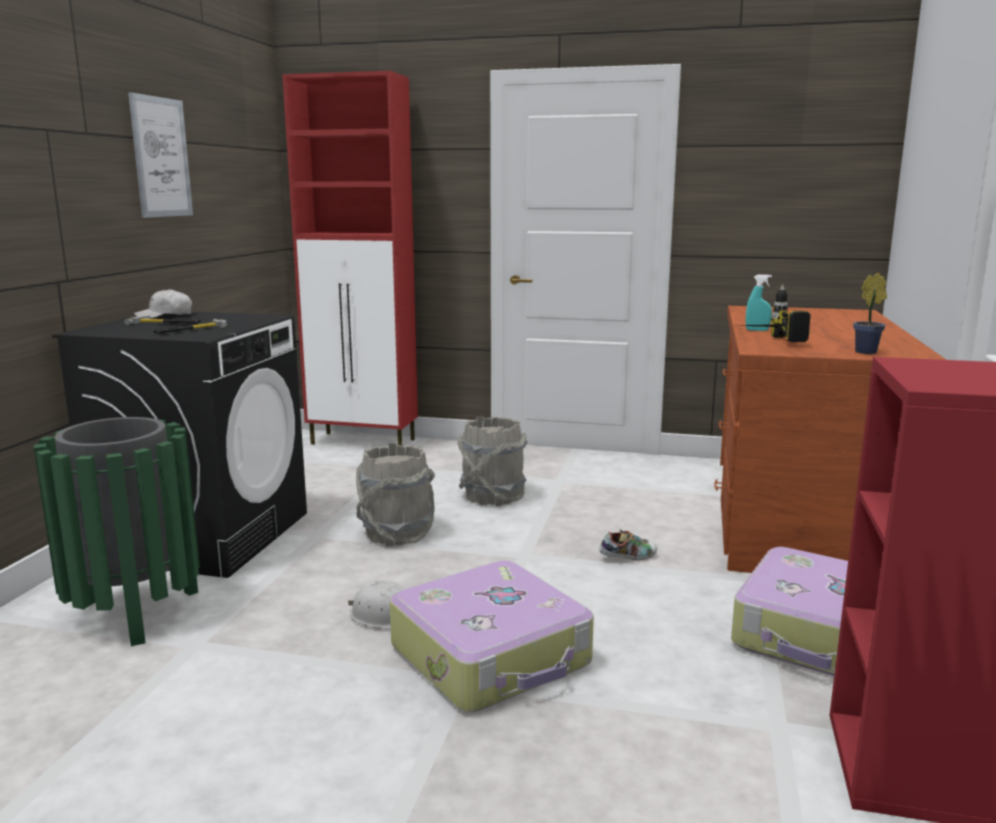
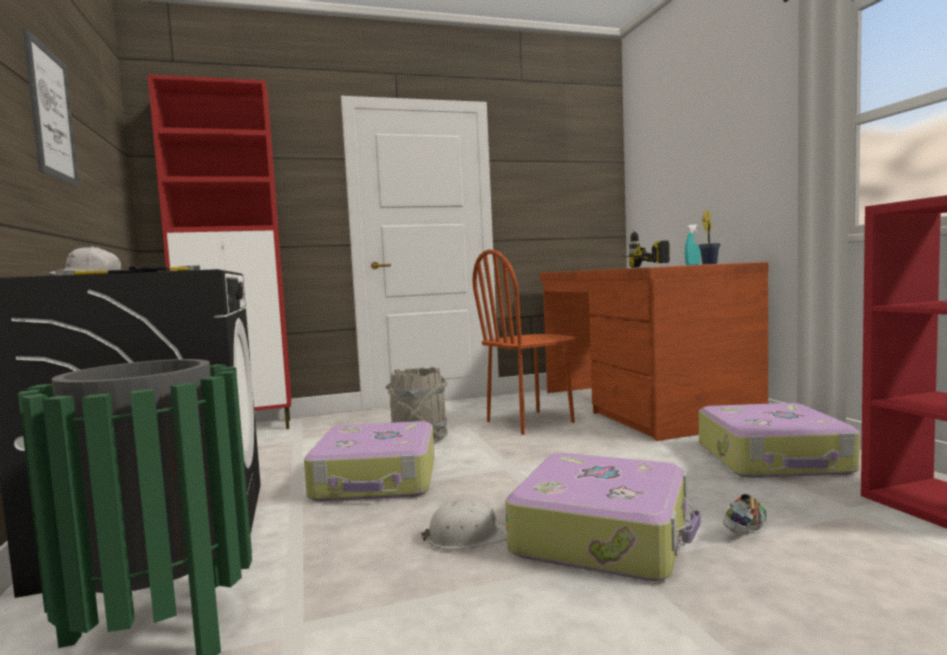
camera: 30 degrees left, 10 degrees down
(397, 534) = (376, 479): grey bucket -> suitcase
(628, 558) = (583, 450): shoe -> shoe (745, 529)
(632, 504) = (530, 422): none -> brown chair
(757, 330) = (609, 268): turquoise spray bottle -> turquoise spray bottle (692, 264)

